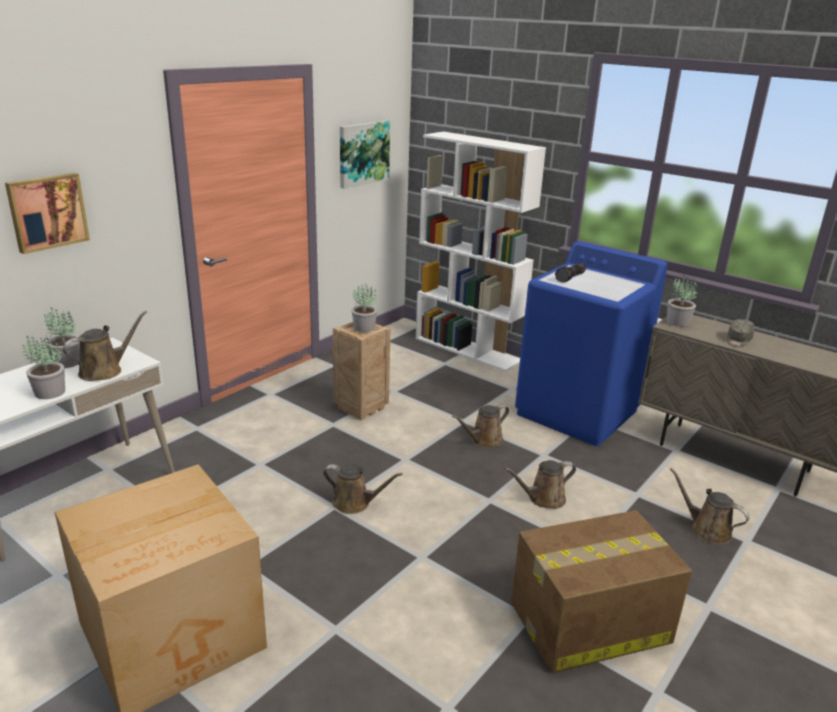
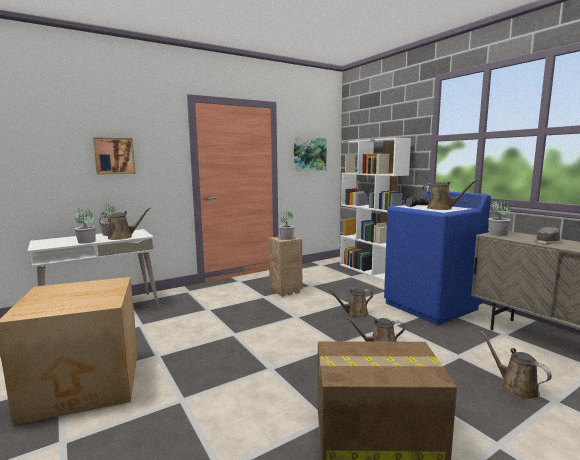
camera: 20 degrees right, 15 degrees down
(355, 503) = (248, 334): brown watering can -> brown watering can (442, 208)

